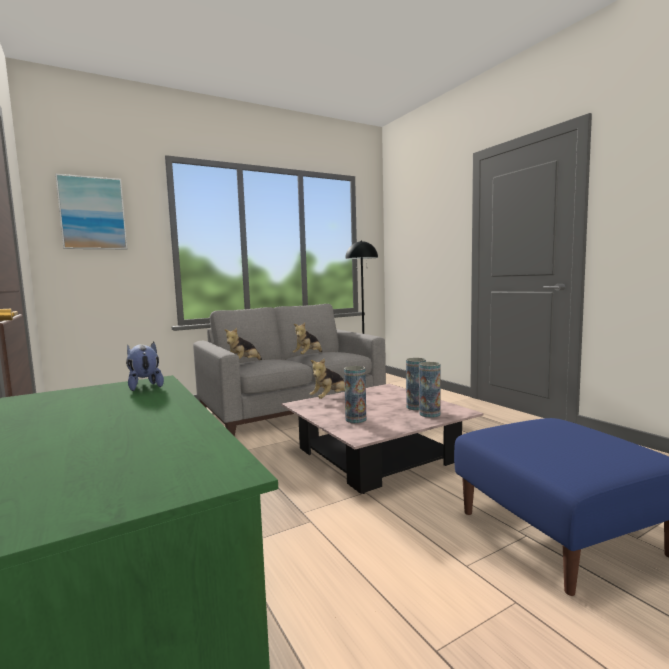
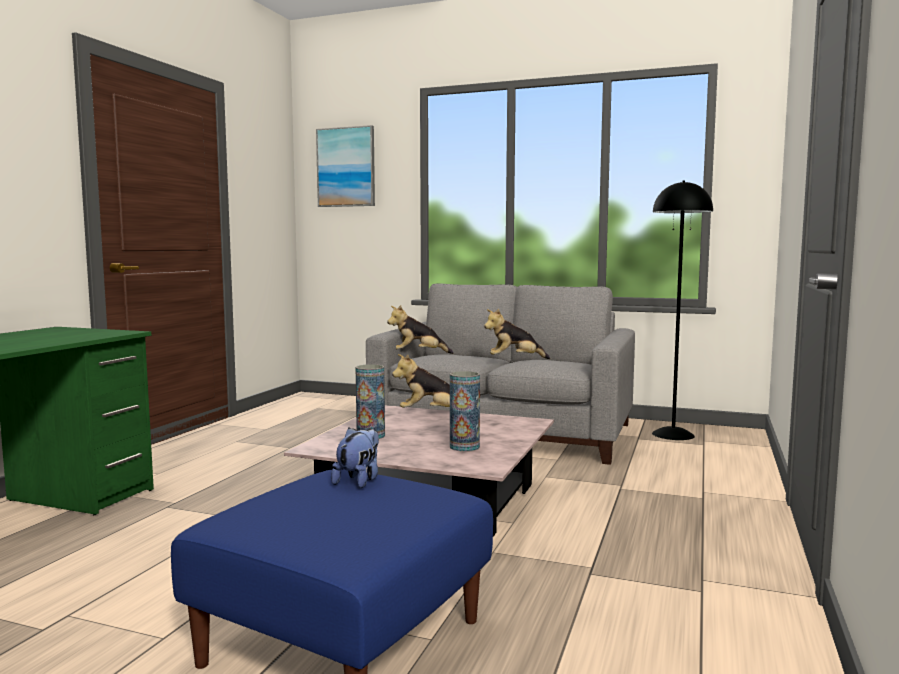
camera: 50 degrees right, 0 degrees up
(144, 386) = (102, 333): plush toy -> plush toy (359, 480)
(429, 414) = (446, 457): vase -> none

